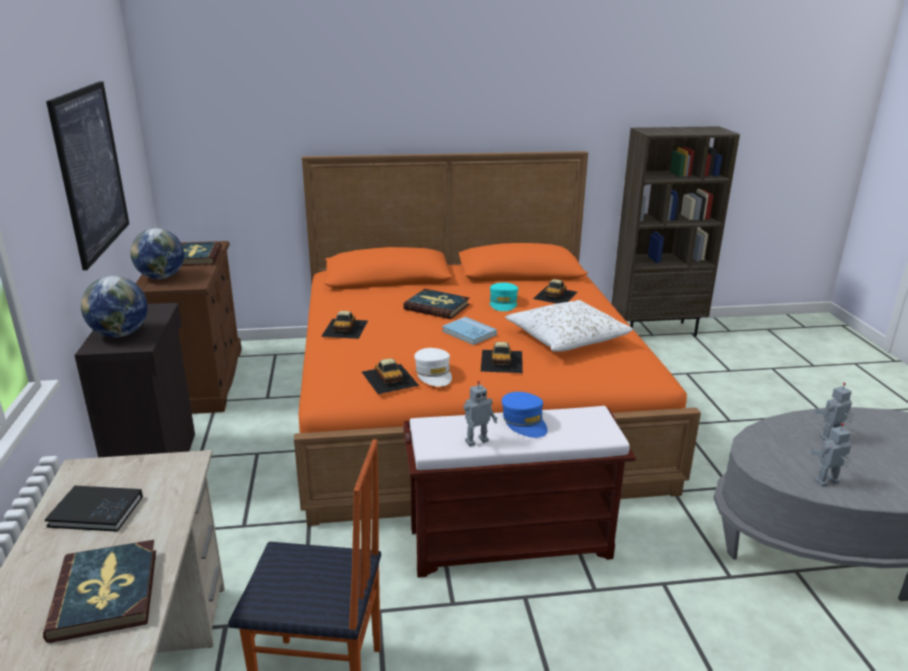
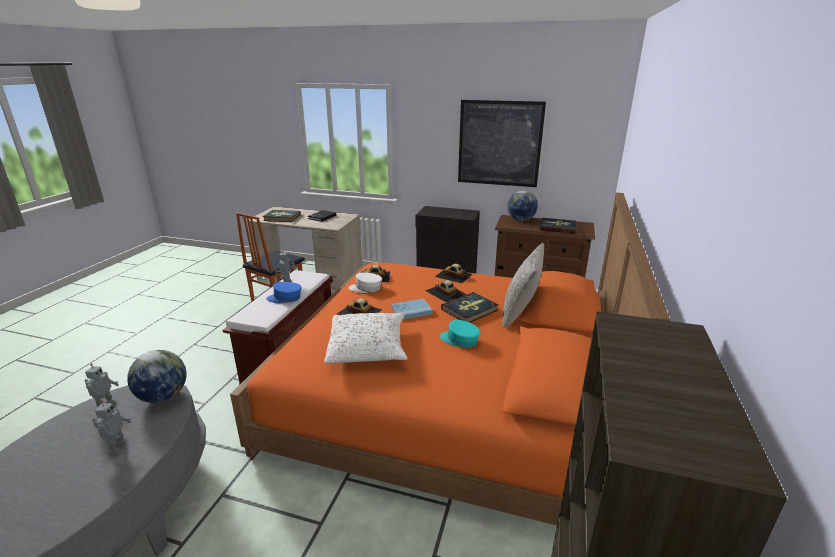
camera: 115 degrees right, 0 degrees up
(120, 334) = (439, 211): globe -> globe (163, 396)
(420, 286) = (520, 312): none -> grey pillow
(555, 295) = (462, 375): toy car -> toy car (445, 292)

